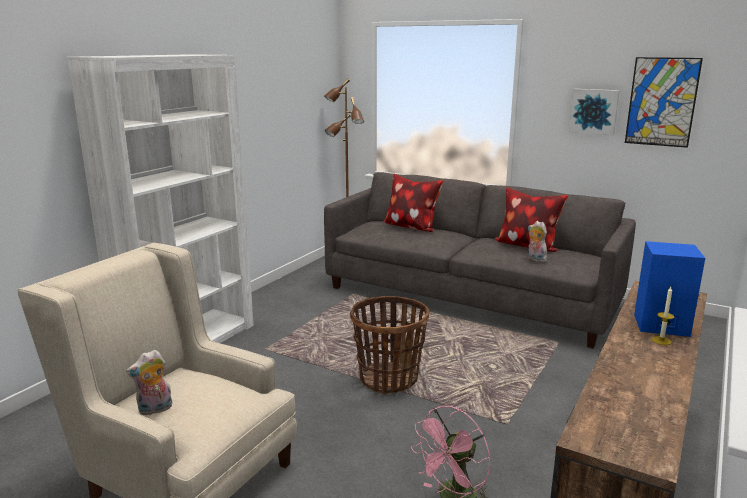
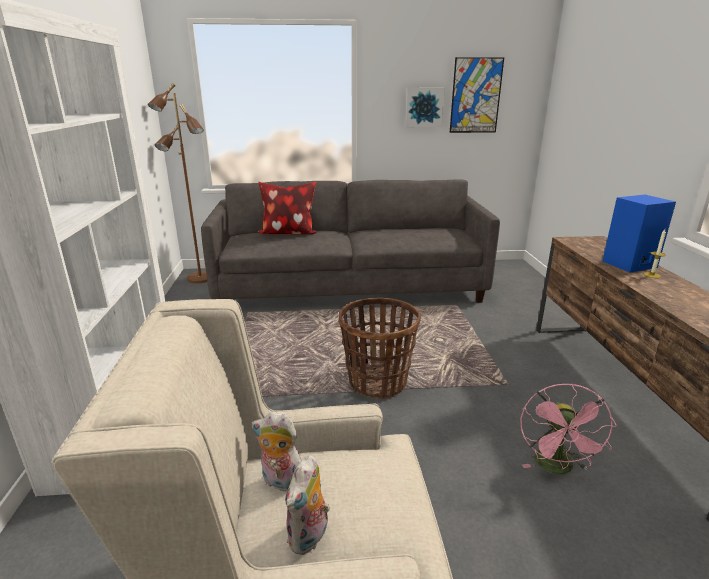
camera: 35 degrees left, 5 degrees up
(527, 246) = (404, 230): pillow -> none
(535, 259) = (426, 239): plush toy -> plush toy (280, 482)

